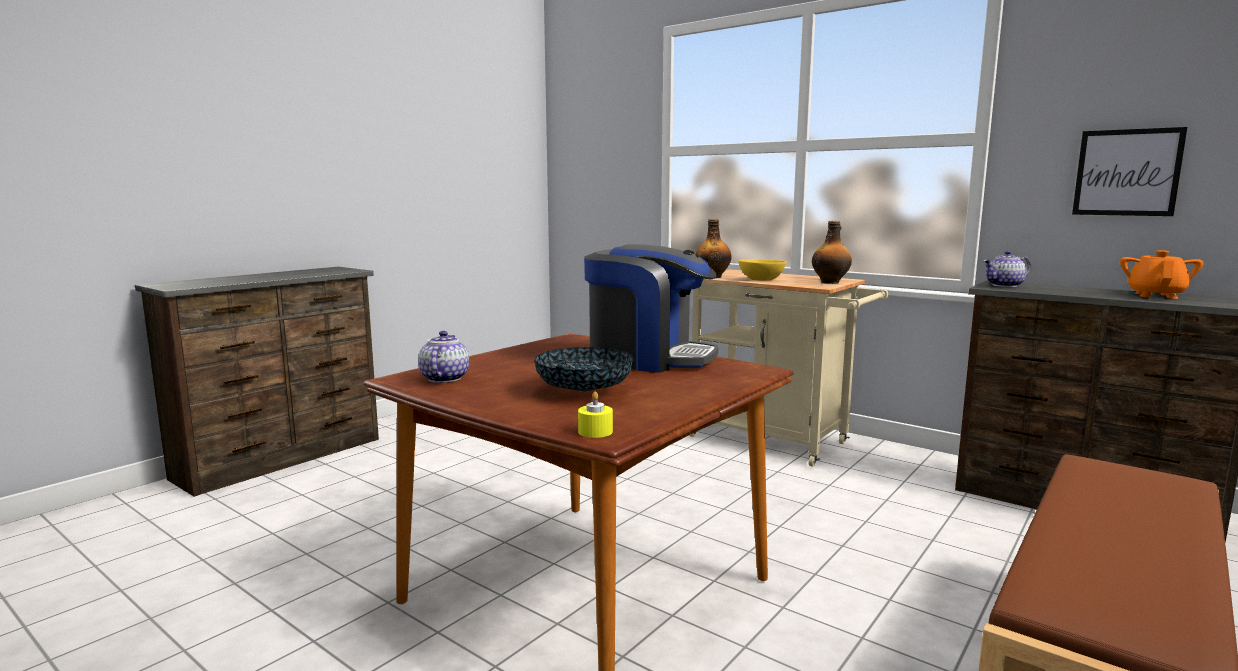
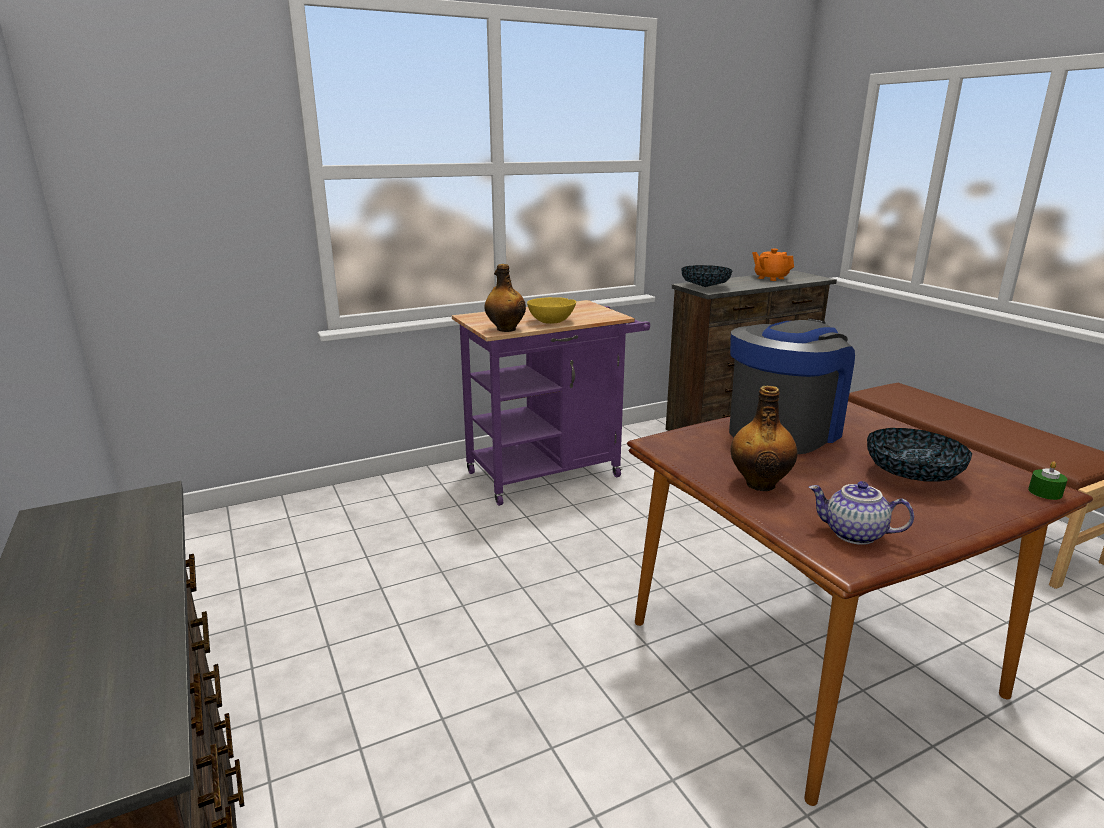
camera: 65 degrees left, 10 degrees up
(595, 431) = (1045, 492): yellow candle -> green candle
(777, 441) = (552, 472): beige cart -> purple cart
(830, 282) = (595, 310): bottle -> bottle (760, 483)
(1005, 285) = (705, 287): teapot -> bowl
(1127, 172) = (723, 193): picture -> none

